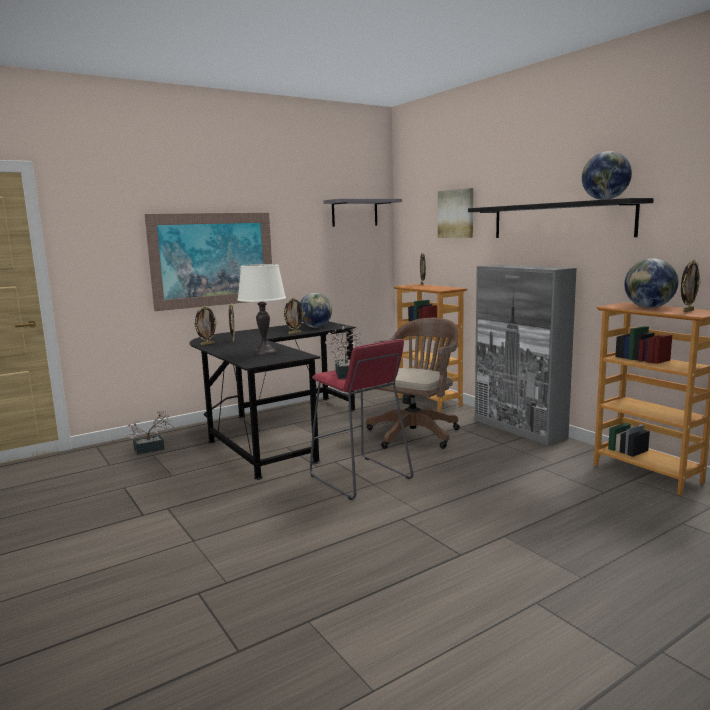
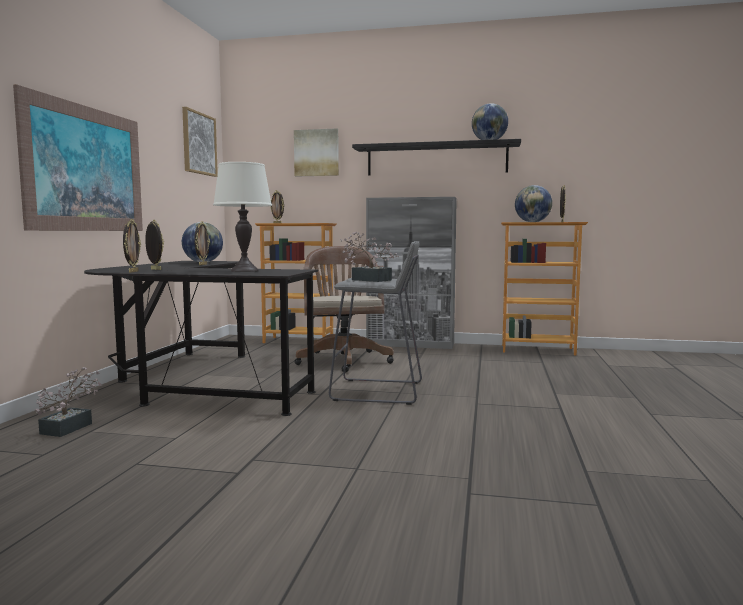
camera: 45 degrees left, 5 degrees down
(354, 213) = (199, 143): grey shelf -> picture
(360, 478) = (378, 391): red stool -> grey stool

